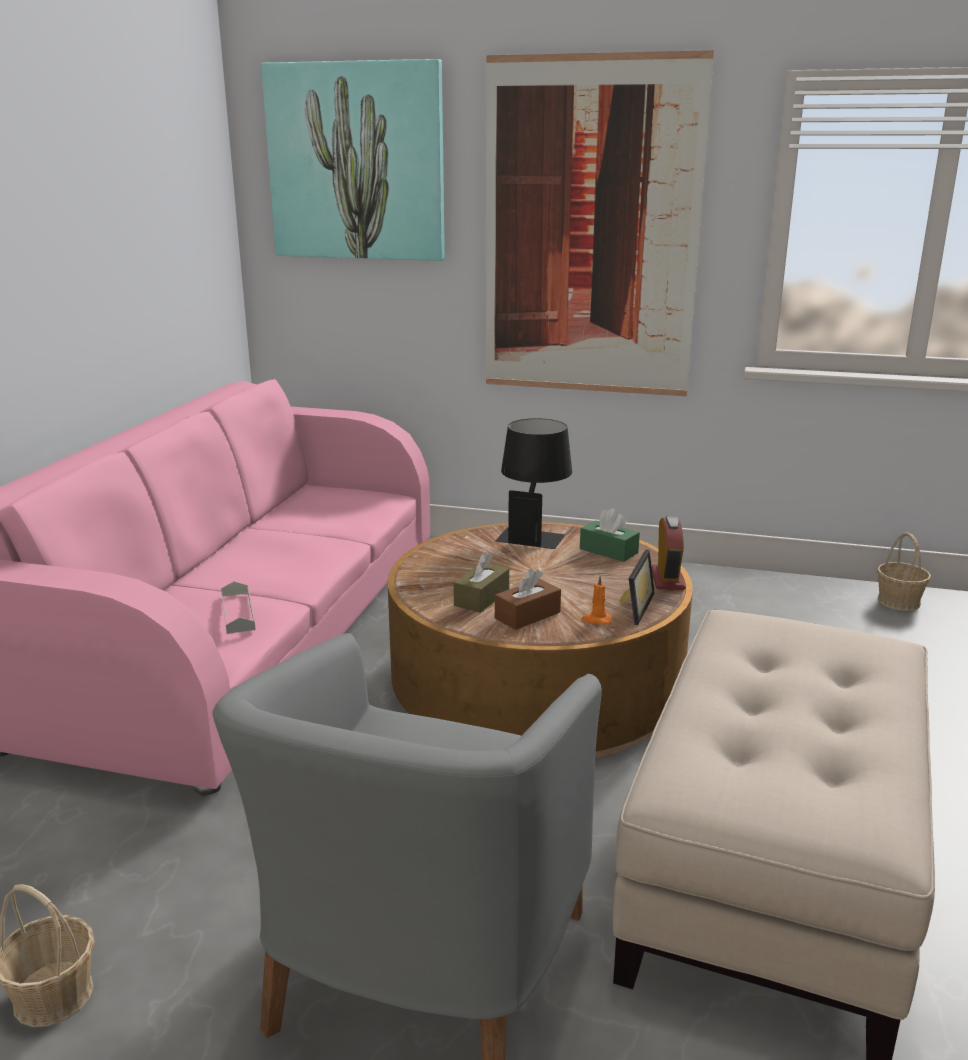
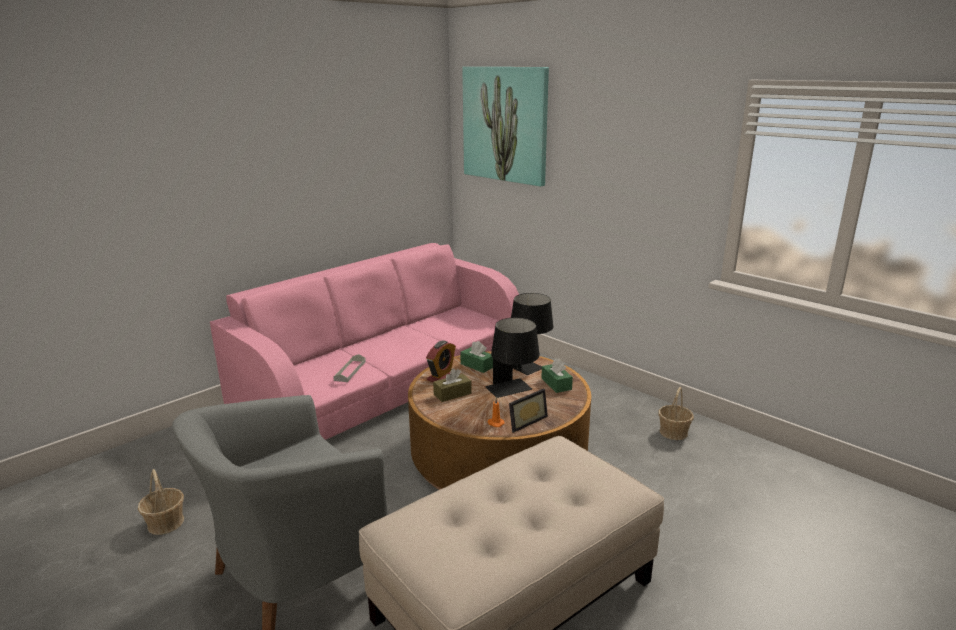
camera: 30 degrees right, 0 degrees up
(466, 552) = (477, 365): none -> green tissue box
(527, 615) = (463, 410): brown tissue box -> none
(564, 574) = (513, 391): none -> black table lamp
(590, 231) = (623, 177): picture -> none
(667, 579) = (567, 410): alarm clock -> alarm clock (441, 376)
(899, 601) = (799, 470): basket -> basket (673, 432)

